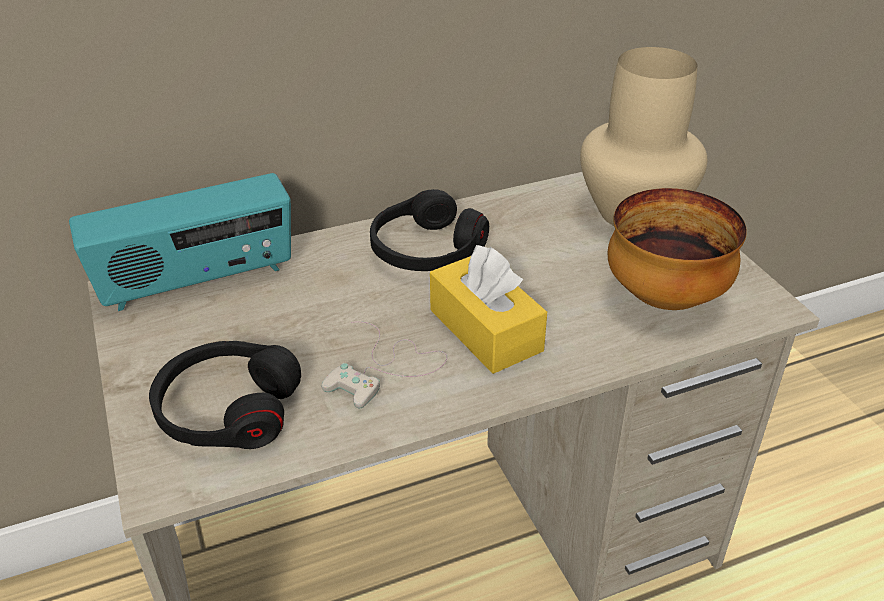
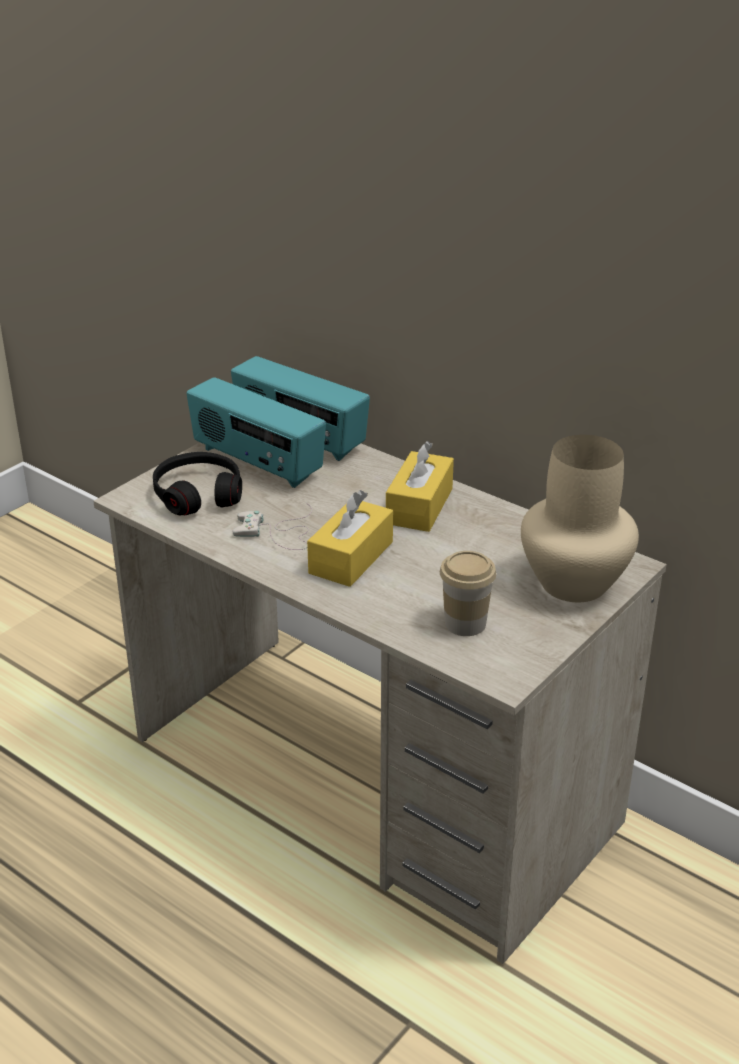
camera: 60 degrees right, 5 degrees down
(212, 333) = (256, 463): none -> radio
(426, 249) = (419, 506): black headphones -> yellow tissue box
(663, 297) = (465, 623): bowl -> cup

